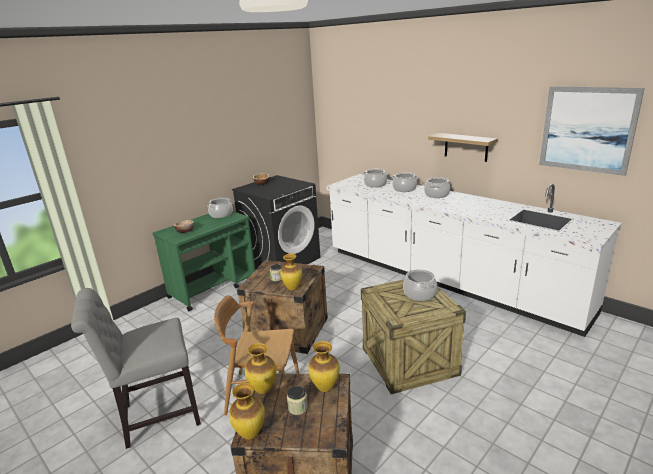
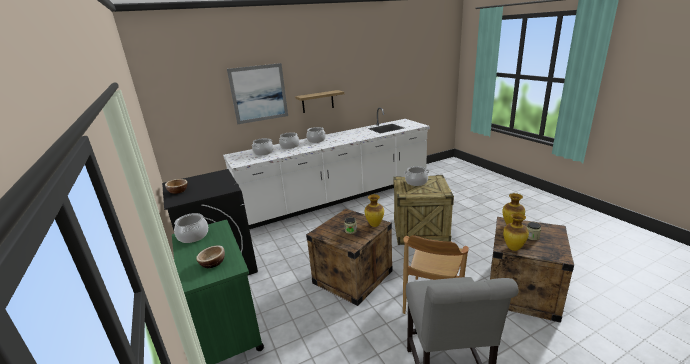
camera: 70 degrees left, 0 degrees up
(251, 434) = (560, 256): vase -> none
(587, 129) = (382, 73): picture -> picture (259, 93)

